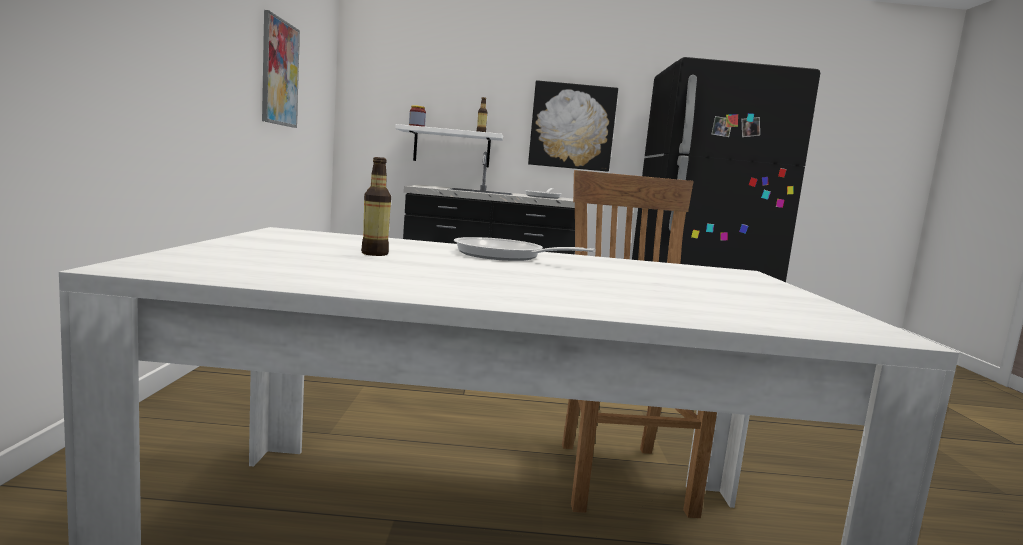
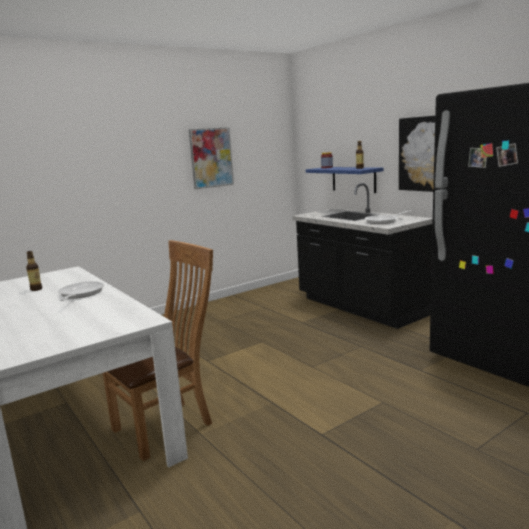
camera: 55 degrees right, 5 degrees up
(452, 148) = (353, 179): white shelf -> blue shelf

